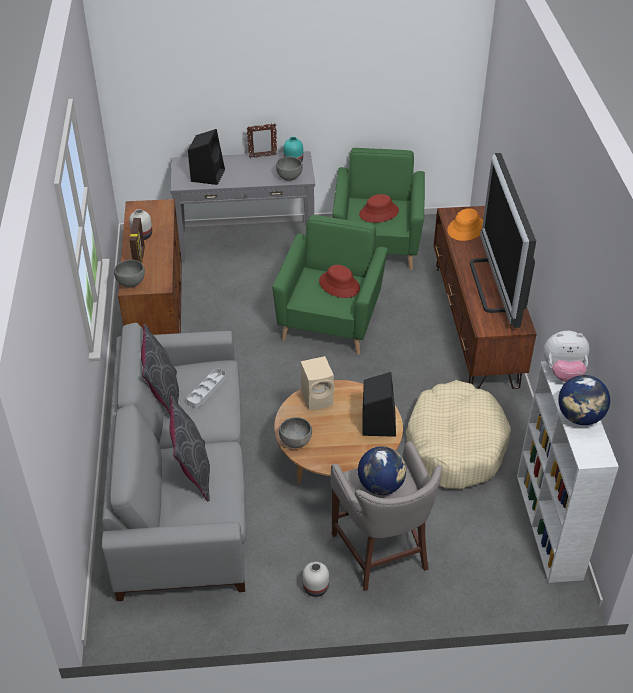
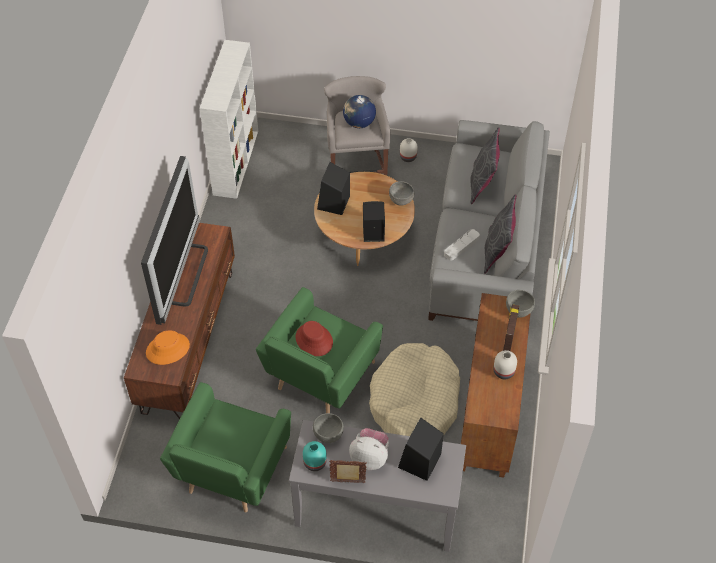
camera: 165 degrees left, 10 degrees up
(318, 398) = (372, 232): beige speaker -> black speaker
(379, 213) = (233, 432): red hat -> none
(455, 445) = (268, 230): beige dog bed -> beige dog bed (415, 402)
(563, 372) = (216, 100): plush toy -> plush toy (370, 457)
(579, 417) = (226, 70): globe -> none

